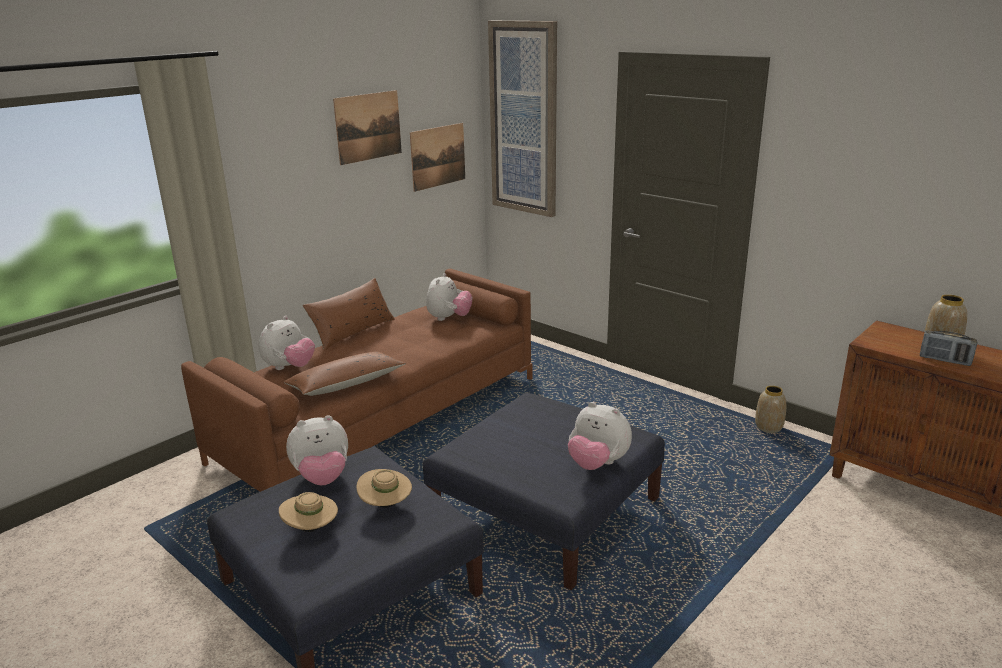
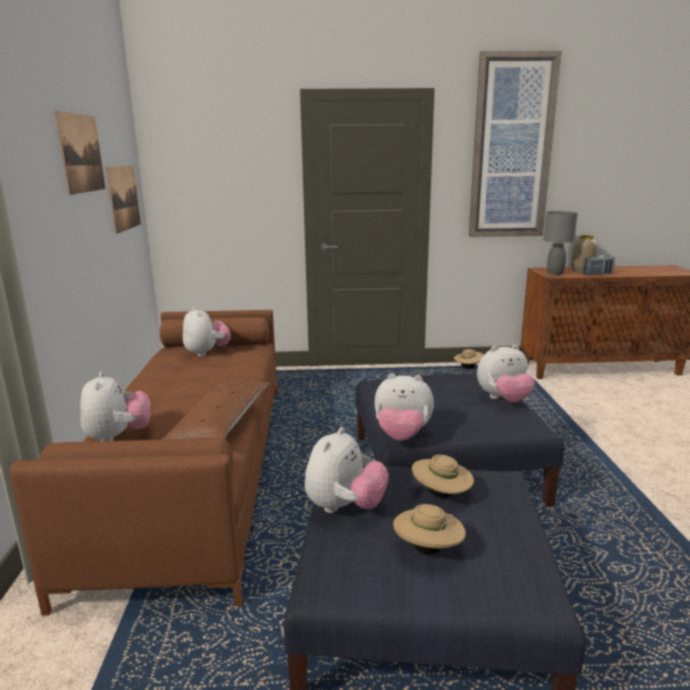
camera: 45 degrees left, 5 degrees down
(352, 331) = (129, 388): brown pillow -> none
(452, 451) = (402, 436): none -> plush toy
(524, 119) = (196, 160): picture -> picture (511, 148)
(768, 427) = (467, 368): vase -> beige hat
(885, 339) = (554, 273): none -> grey table lamp

